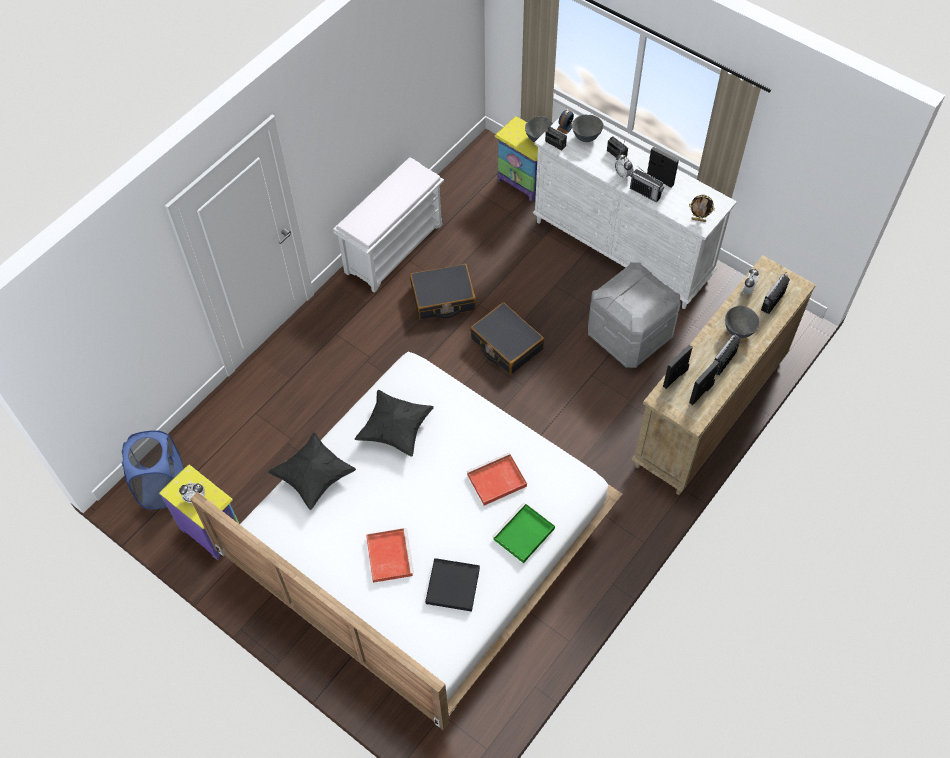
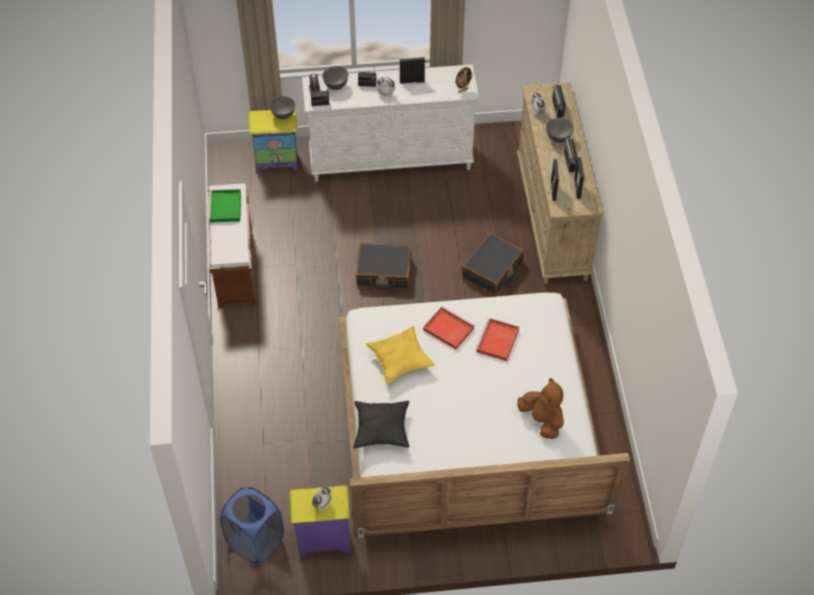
camera: 45 degrees left, 5 degrees down
(389, 555) = (484, 435): red tray -> red tray (447, 329)
(394, 247) = (235, 266): white bench -> brown bench
(395, 429) = (400, 361): black pillow -> yellow pillow
(443, 298) = (308, 274): black suitcase -> black suitcase (492, 269)
(453, 586) = (542, 420): black tray -> brown plush toy
(523, 535) = (548, 358): green tray -> green tray (225, 208)
(629, 335) = (454, 209): grey storage box -> none
(645, 193) = (412, 96): radio -> none

